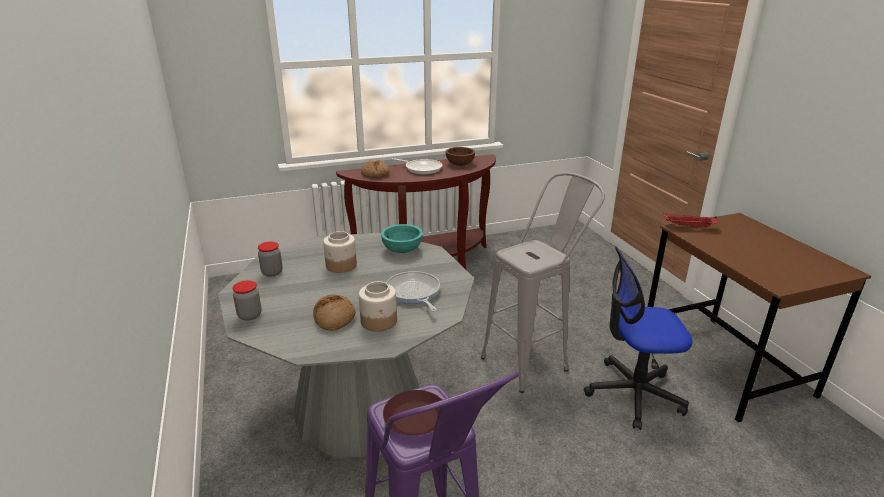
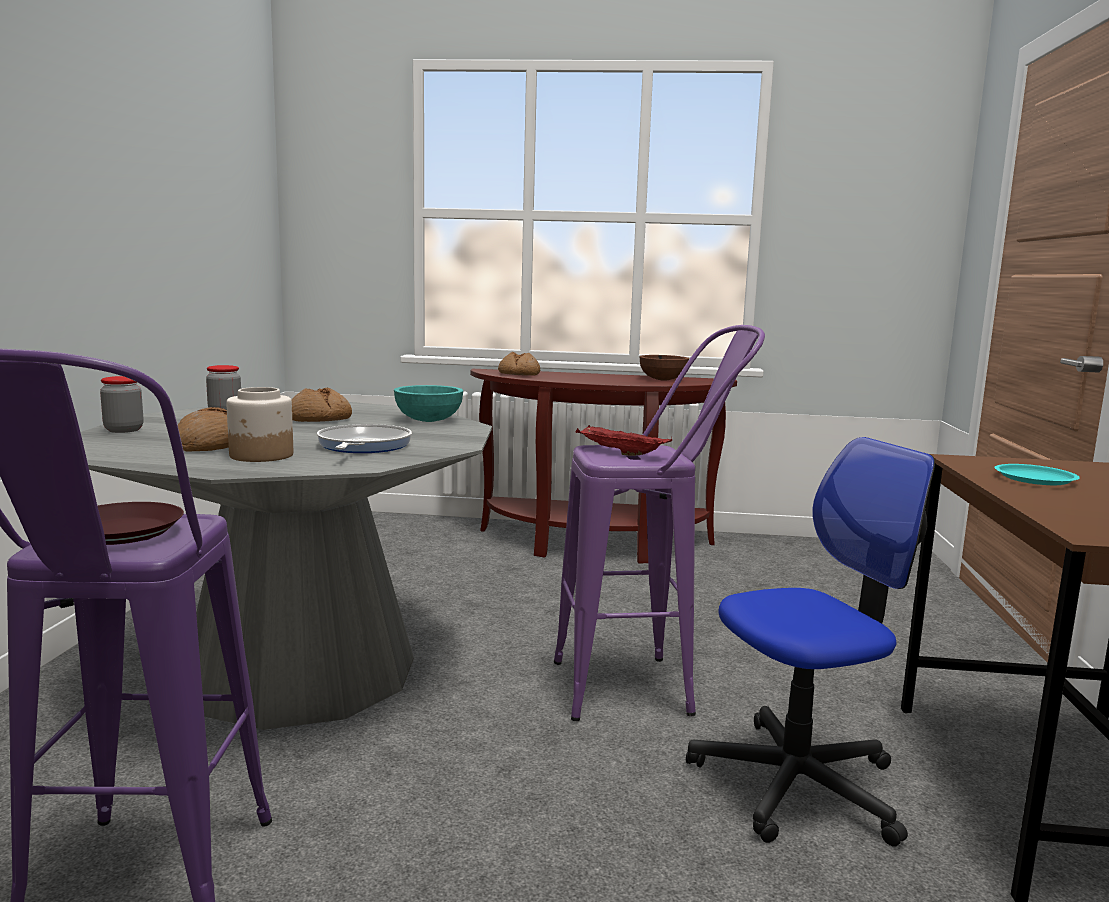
camera: 25 degrees right, 15 degrees down
(341, 265) = (319, 419): jar -> bread
(421, 169) = (595, 377): frying pan -> none
(533, 359) = (645, 687): grey stool -> purple stool
(633, 393) = (797, 783): office chair -> office chair turned 135 degrees clockwise
(687, 227) = (987, 461): red tray -> red tray (619, 453)
(719, 241) = (1035, 479): none -> turquoise plate

